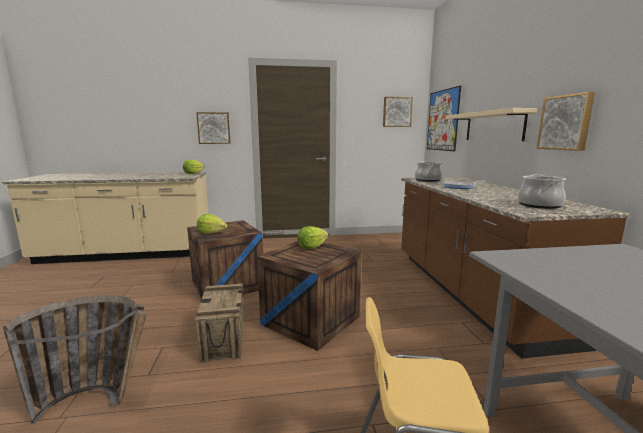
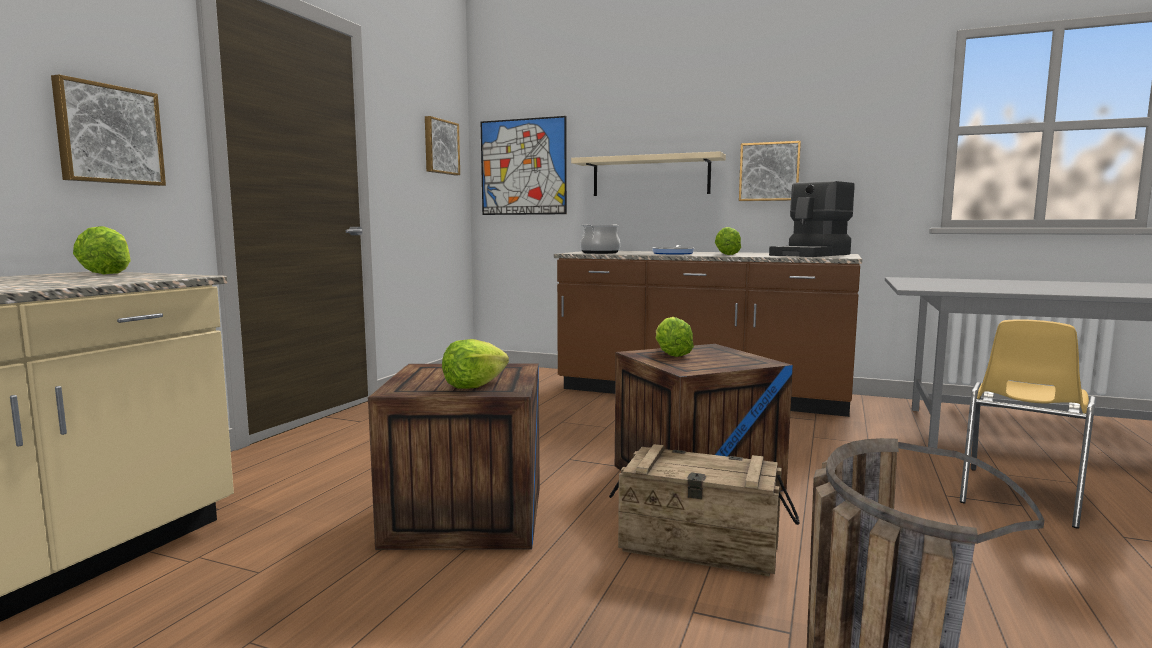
camera: 60 degrees left, 5 degrees down
(478, 193) = (727, 254): none -> lettuce
(539, 205) = (812, 255): cooking pot -> coffee machine

